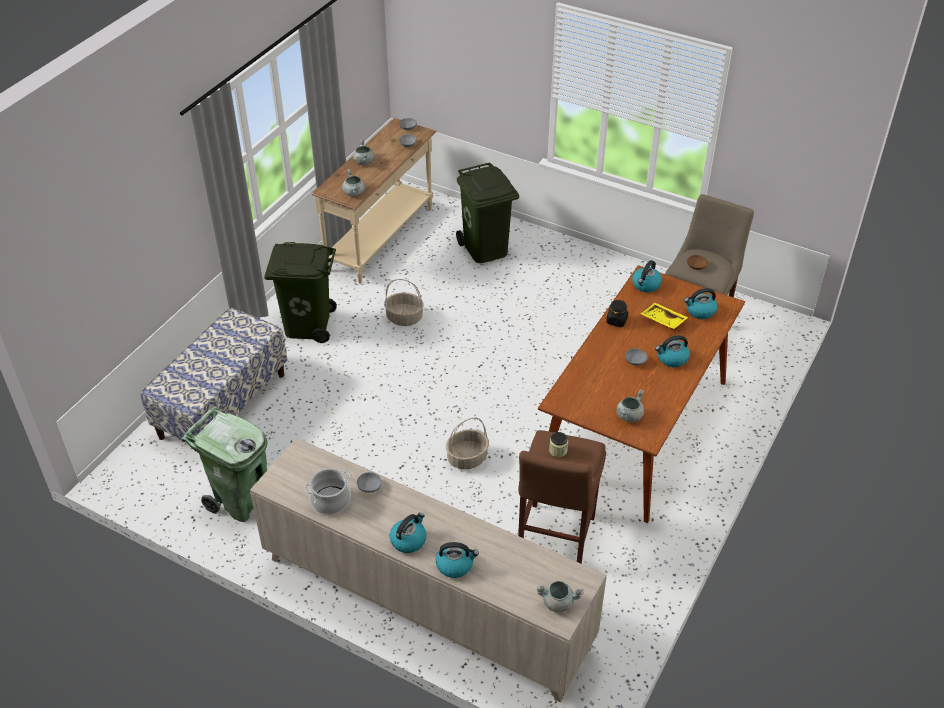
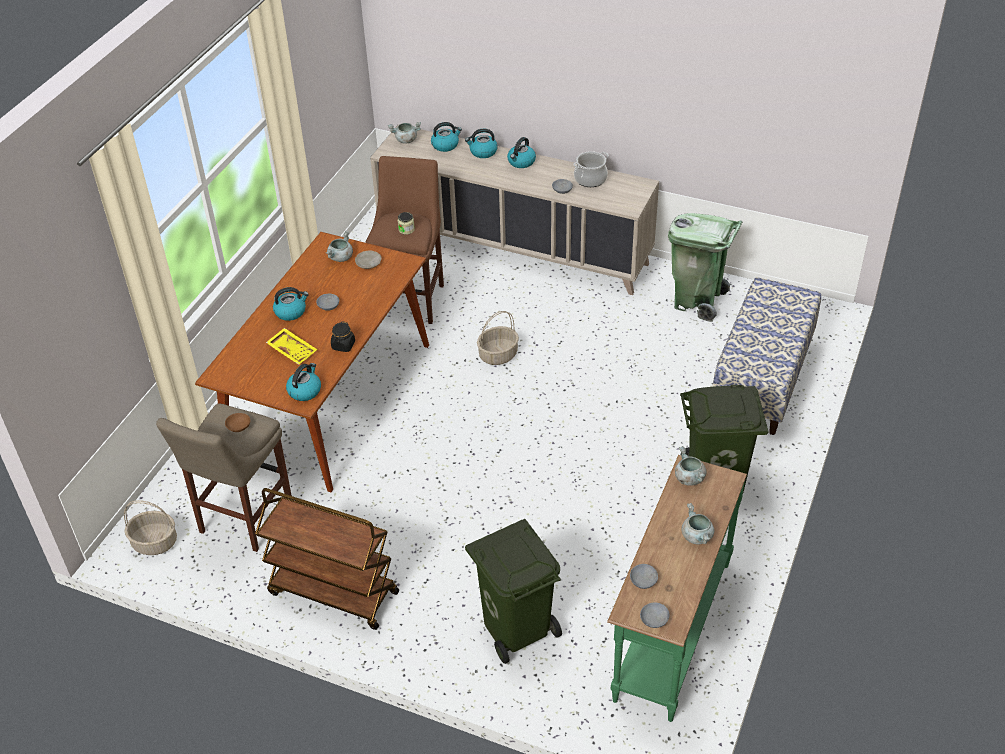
camera: 175 degrees right, 0 degrees up
(381, 239) = (670, 629): beige console table -> green console table
(404, 318) = (602, 503): basket -> basket (155, 542)
(598, 405) = (368, 263): none -> beige plate
(615, 278) = (332, 593): none -> brown cart
(700, 311) = (249, 365): kettle -> kettle (445, 145)

